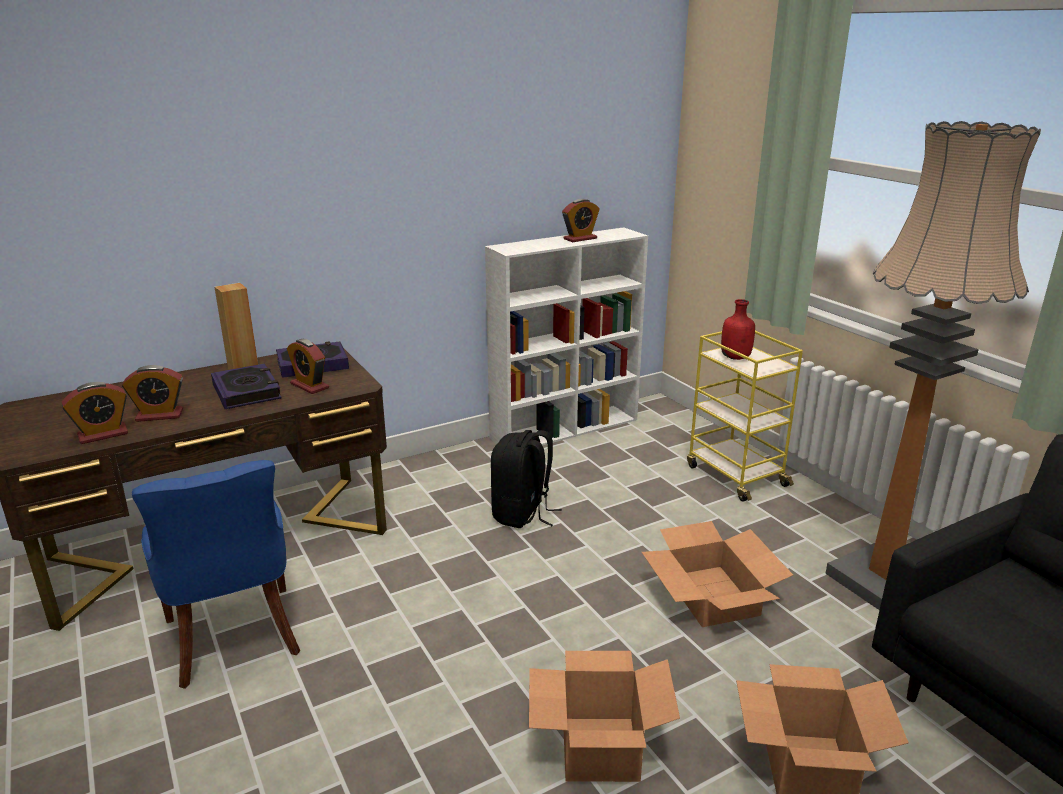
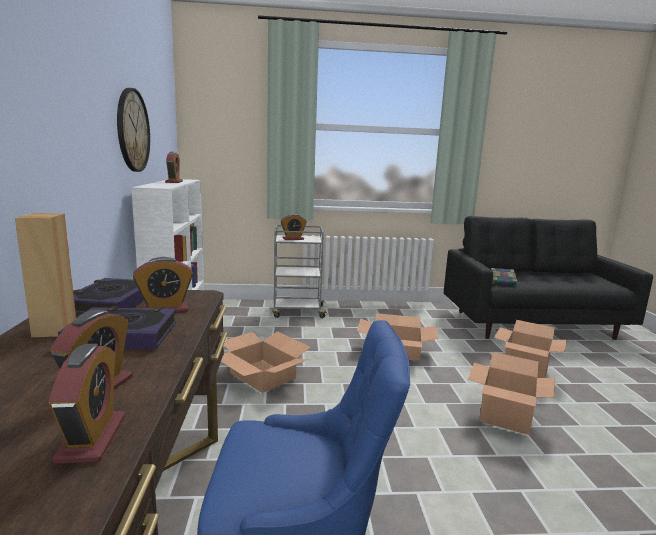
camera: 65 degrees left, 10 degrees down
(506, 178) = (132, 130): none -> wall clock
(522, 514) = (262, 375): black backpack -> cardboard box
(735, 475) = (297, 311): yellow cart -> grey cart
(736, 357) = (293, 239): red bottle -> alarm clock
(882, 582) = (410, 316): floor lamp -> none
(977, 608) = (503, 282): none -> book

